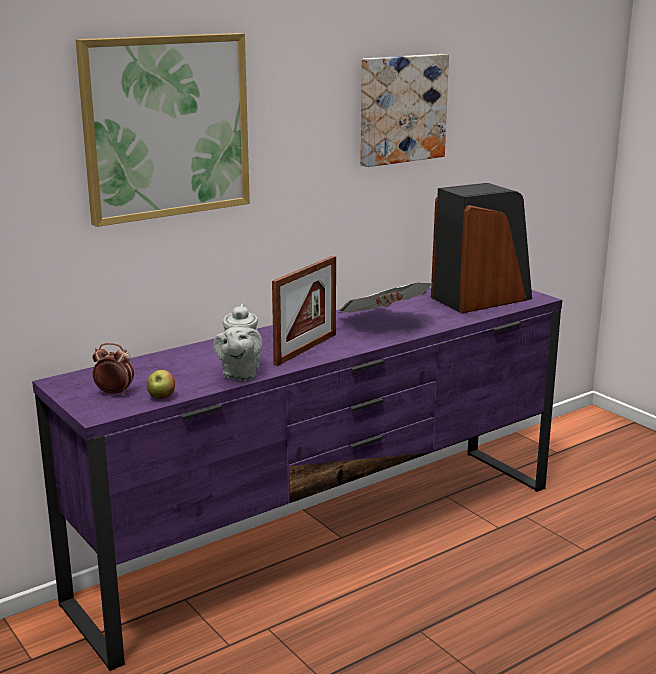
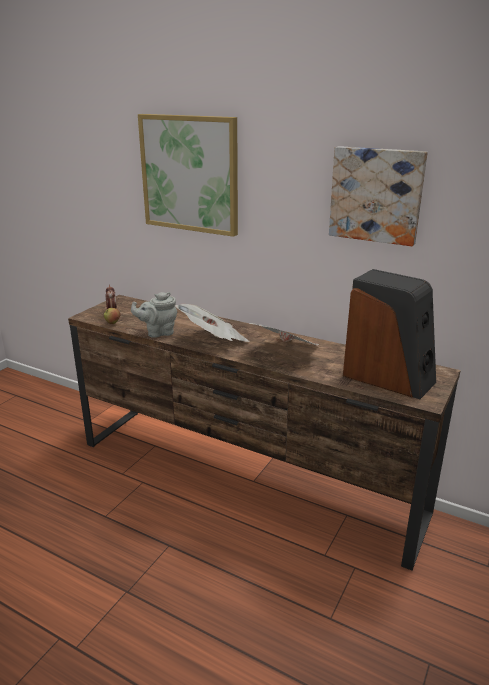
camera: 65 degrees right, 5 degrees up
(306, 349) = (213, 340): picture frame -> newspaper
(329, 540) = (246, 477): purple tv stand -> brown tv stand

